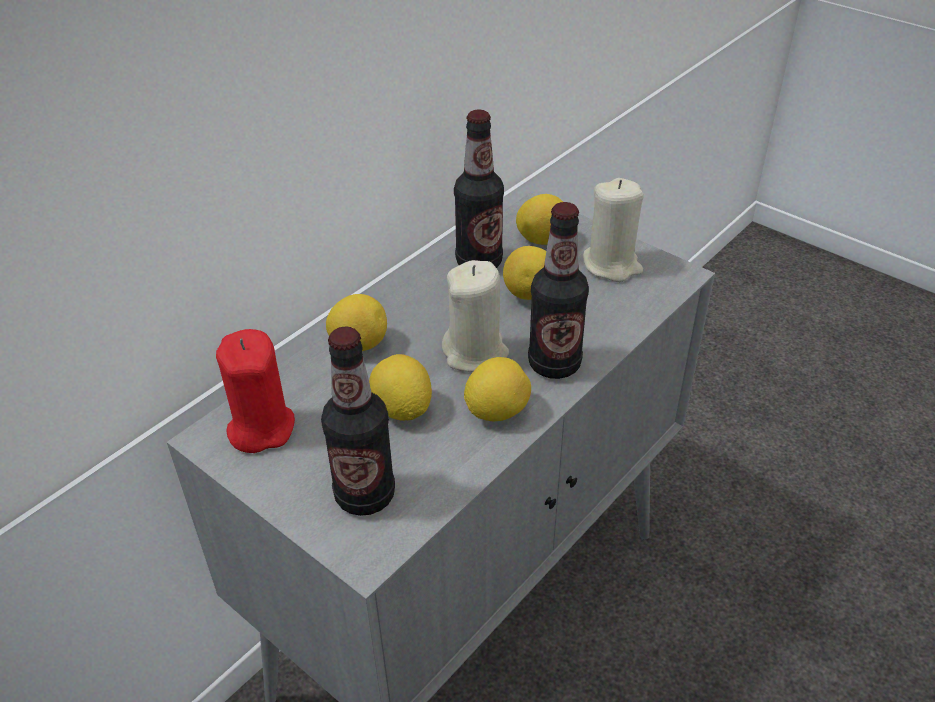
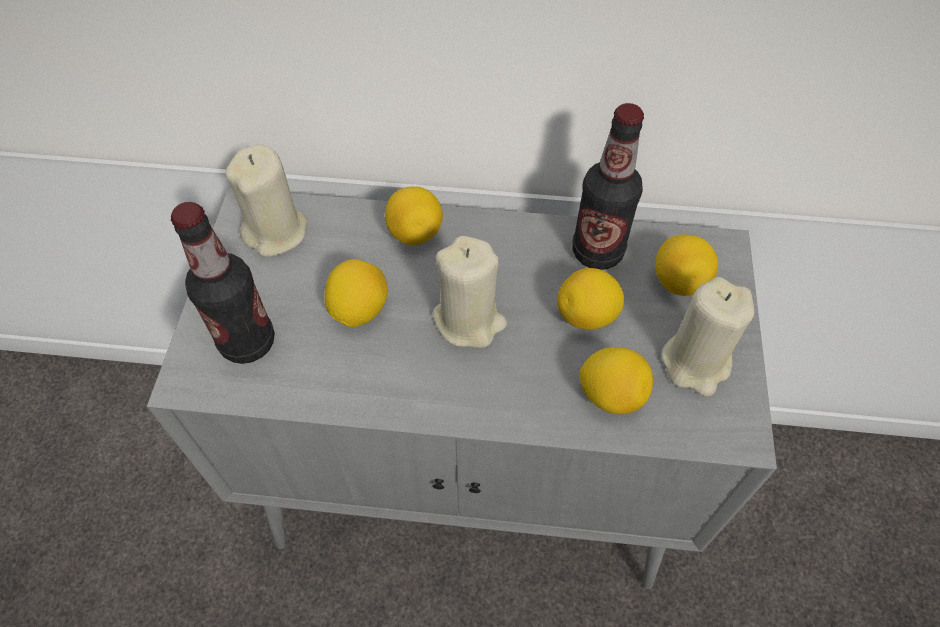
camera: 55 degrees right, 15 degrees up
(260, 427) = (276, 231): red candle -> beige candle
(497, 411) = (405, 380): lemon -> lemon (611, 395)
(554, 364) = (502, 391): bottle -> none

